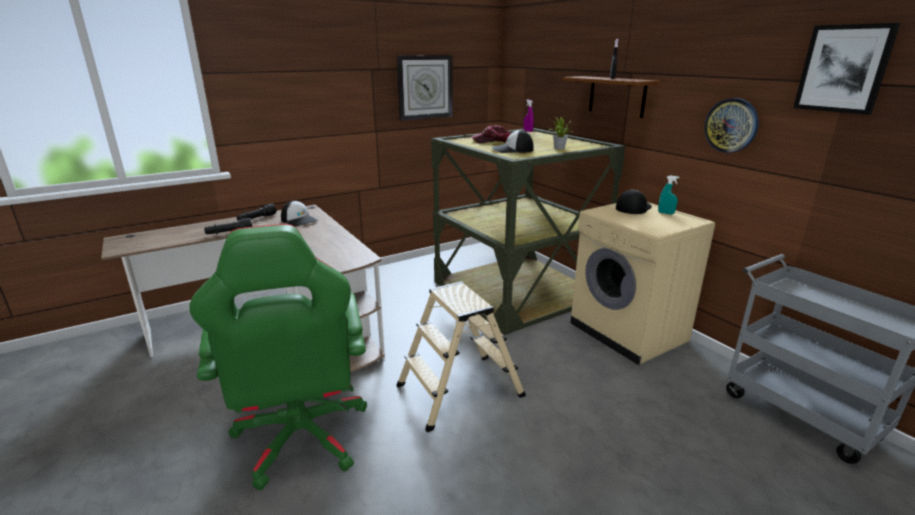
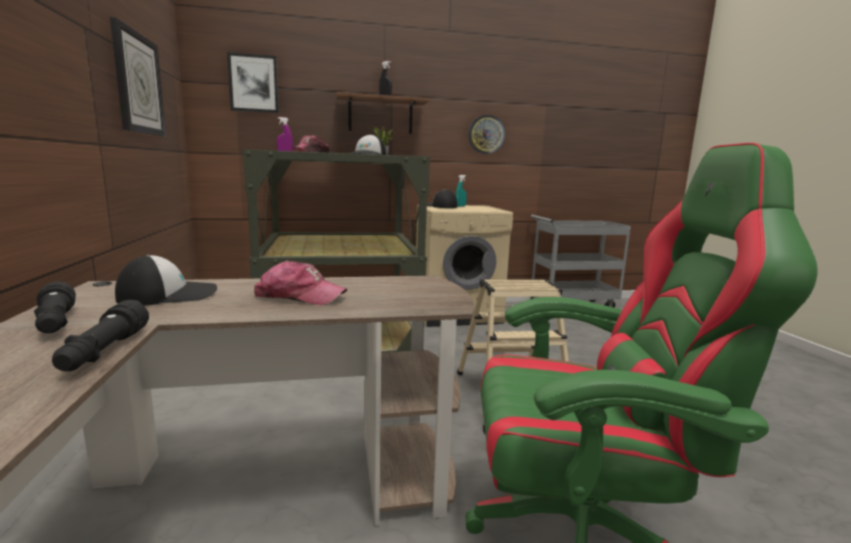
camera: 70 degrees left, 10 degrees down
(308, 239) = (299, 297): none -> cap
(843, 69) = (544, 96): picture -> picture (254, 83)

